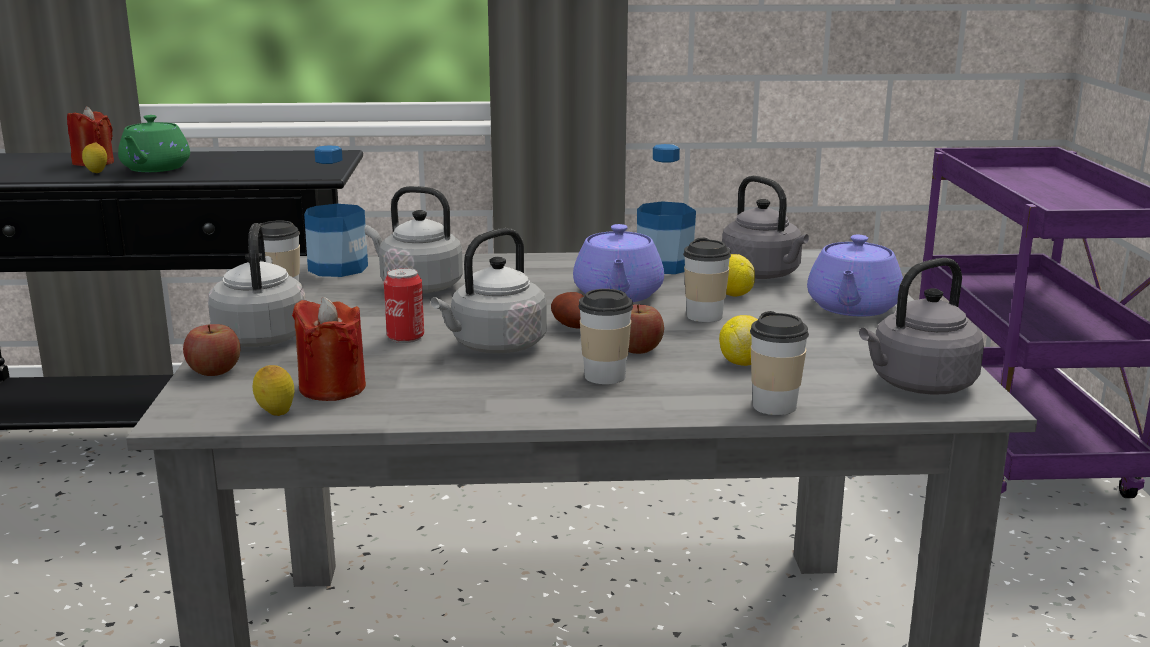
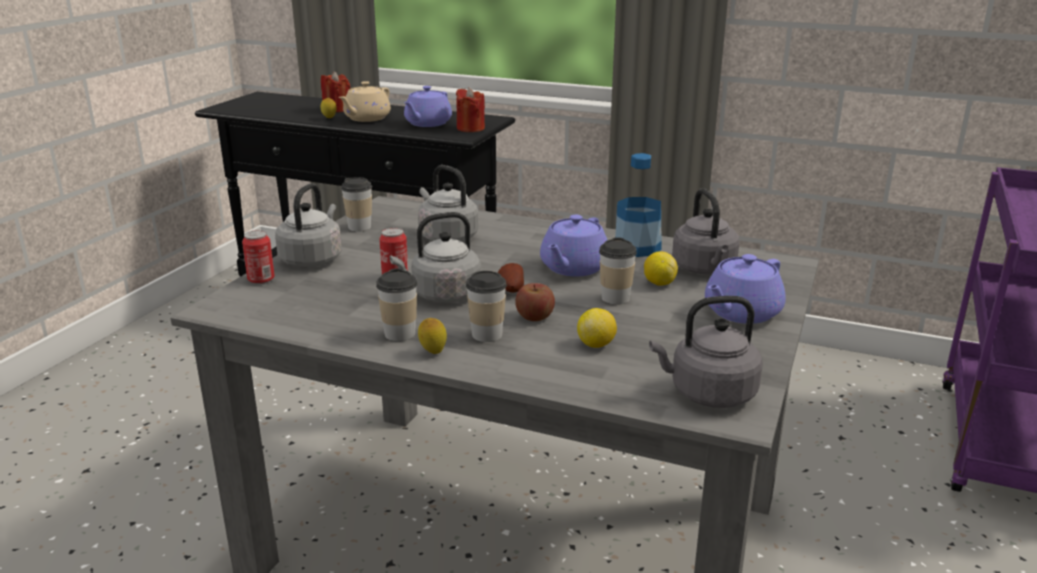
camera: 25 degrees right, 5 degrees up
(155, 169) = (366, 118): green teapot -> beige teapot
(214, 371) = (261, 280): apple -> can
(253, 166) = (427, 124): none -> purple teapot
(276, 415) = (260, 320): lemon -> lemon (433, 352)
(332, 388) = (311, 307): red candle -> red candle (470, 128)
(338, 268) = (413, 213): bottle -> none
(774, 406) = (575, 386): cup -> cup (400, 334)

